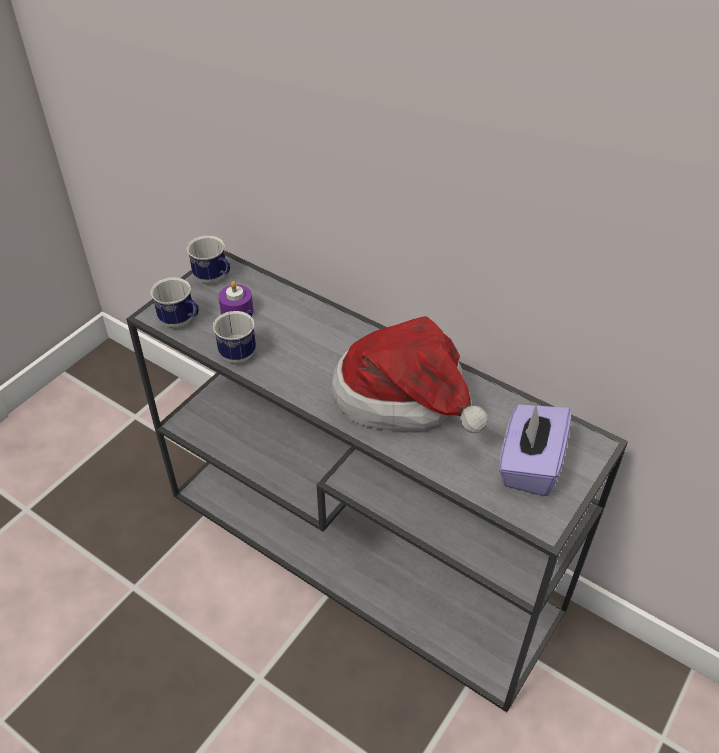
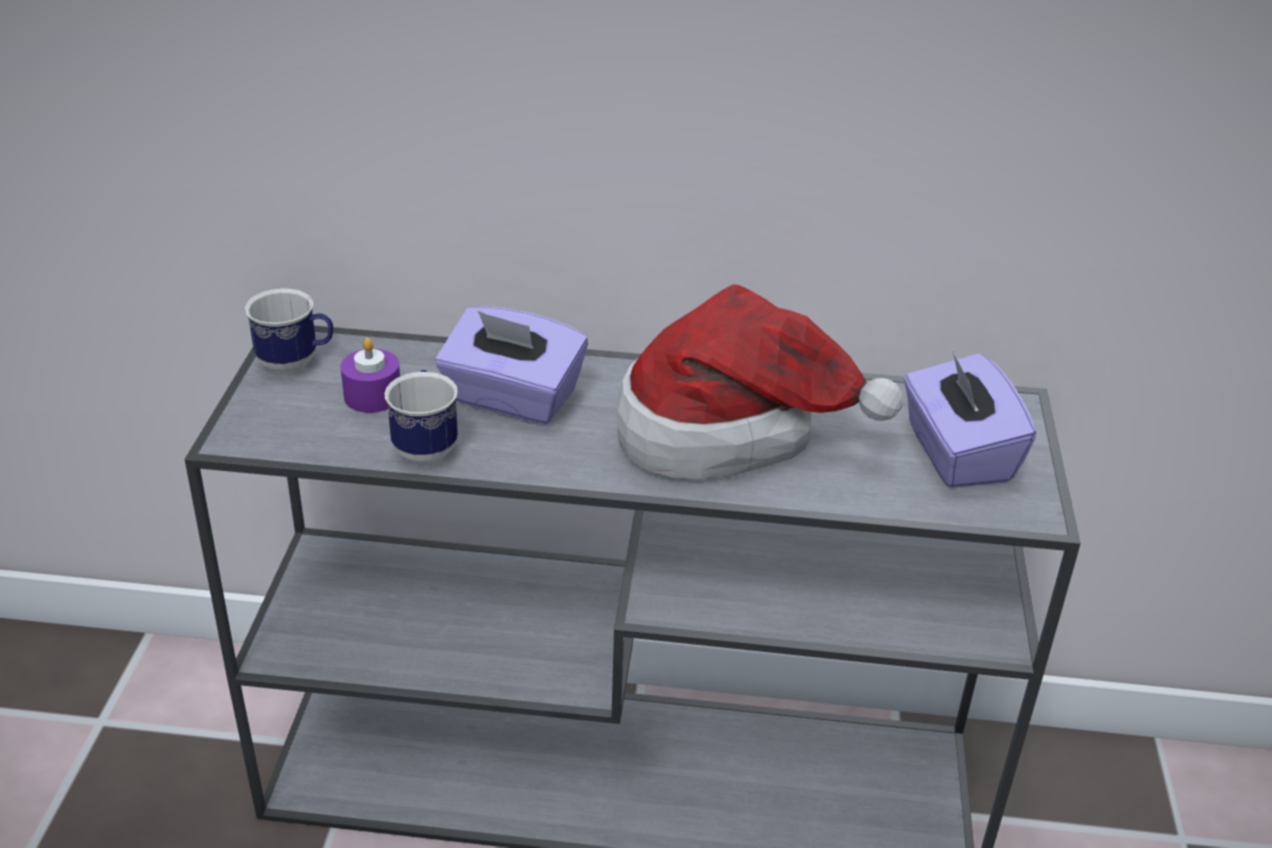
camera: 30 degrees left, 10 degrees down
(181, 322) = (290, 435): mug -> none
(305, 337) = (512, 399): none -> purple tissue box

